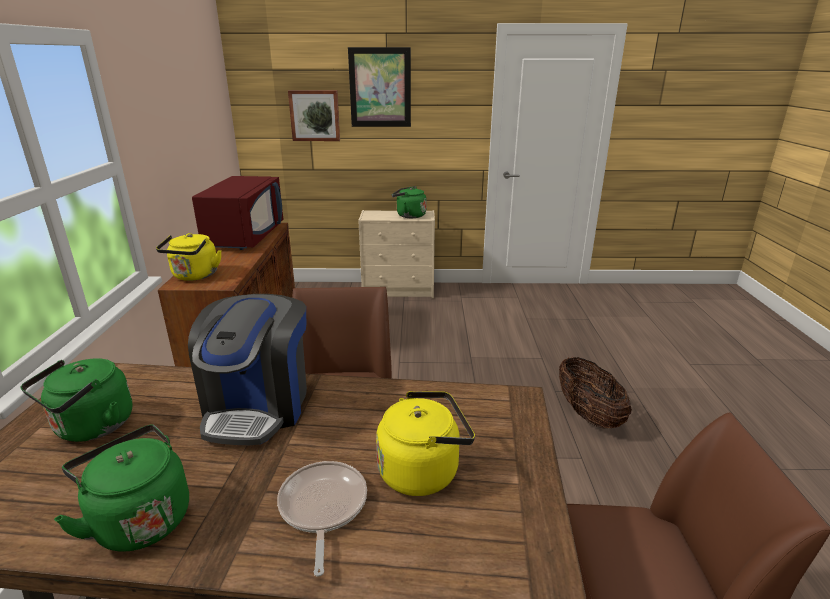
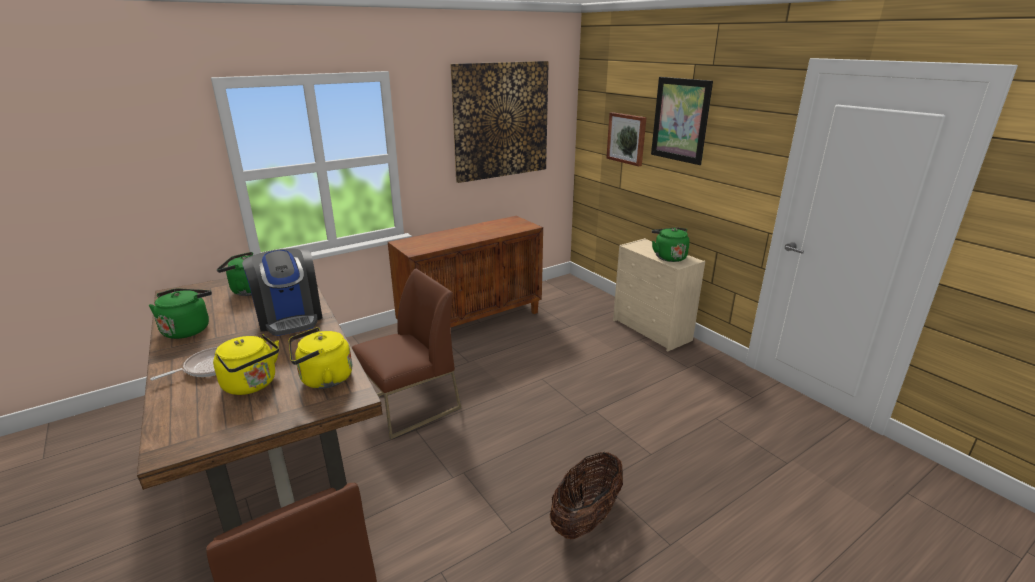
camera: 55 degrees right, 0 degrees up
(189, 107) = (501, 121): none -> picture
(194, 276) = (415, 241): yellow kettle -> yellow kettle (323, 379)
(245, 237) = (495, 228): red microwave -> none
(258, 406) = (290, 318): coffee machine -> coffee machine turned 90 degrees counterclockwise

